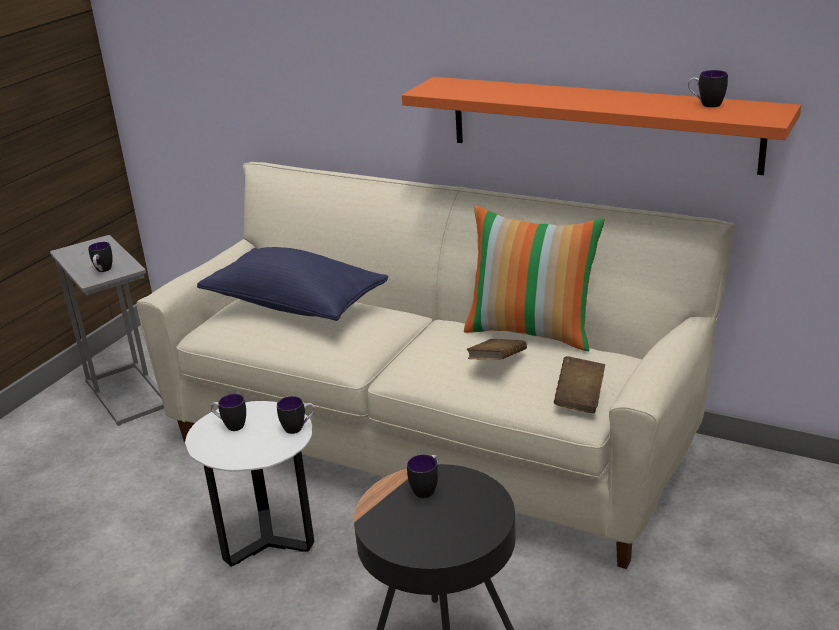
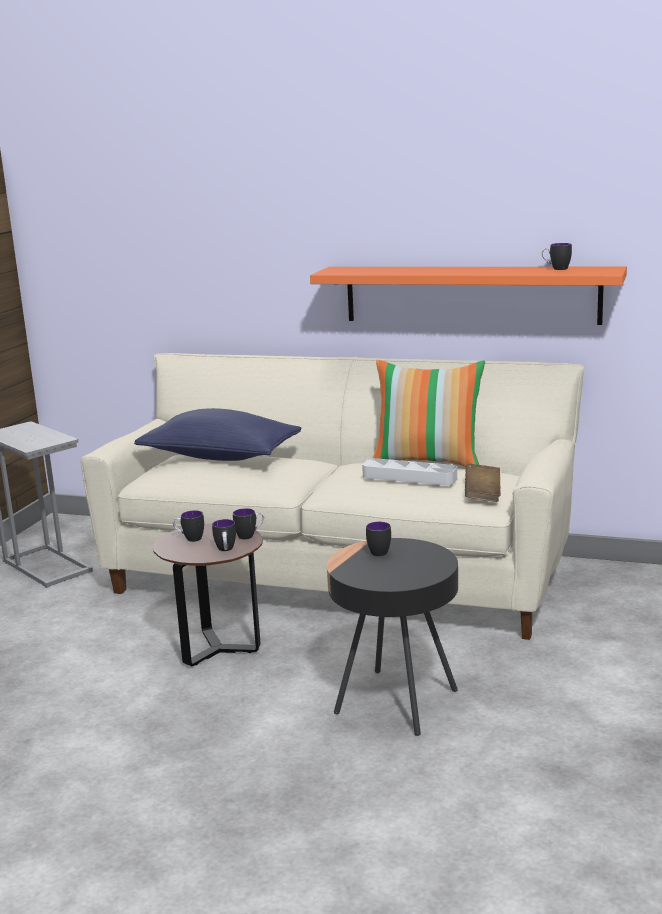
camera: 10 degrees left, 10 degrees down
(103, 271) = (39, 441): mug -> mug (225, 550)
(268, 542) = (218, 650): white side table -> brown side table
(497, 362) = (409, 477): brown book -> grey tray

